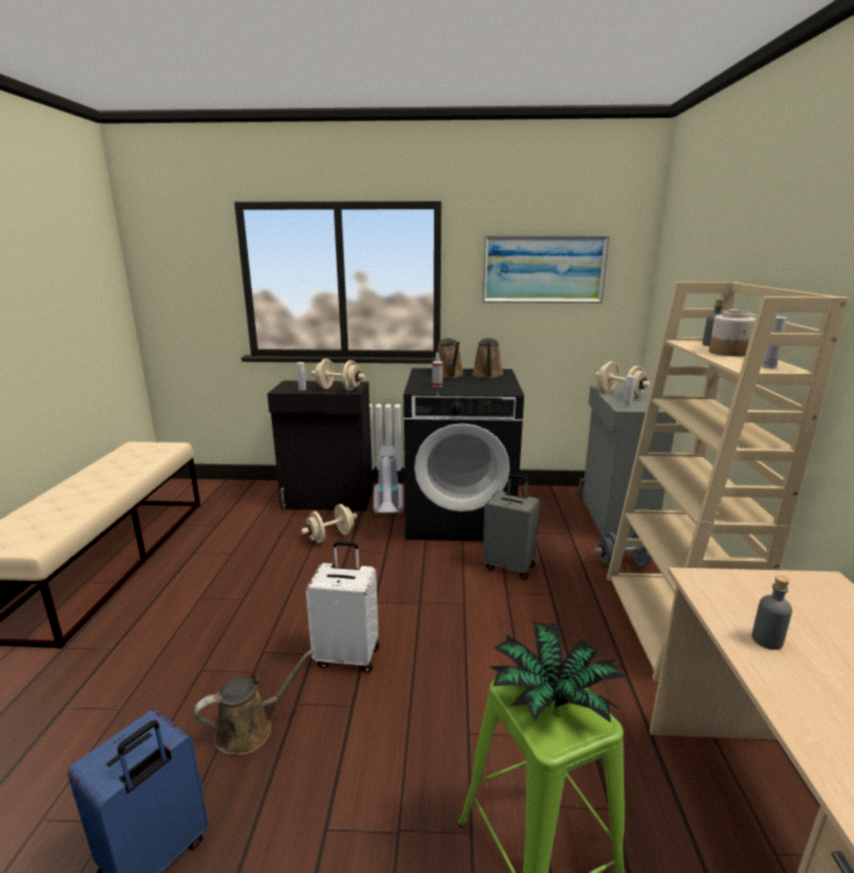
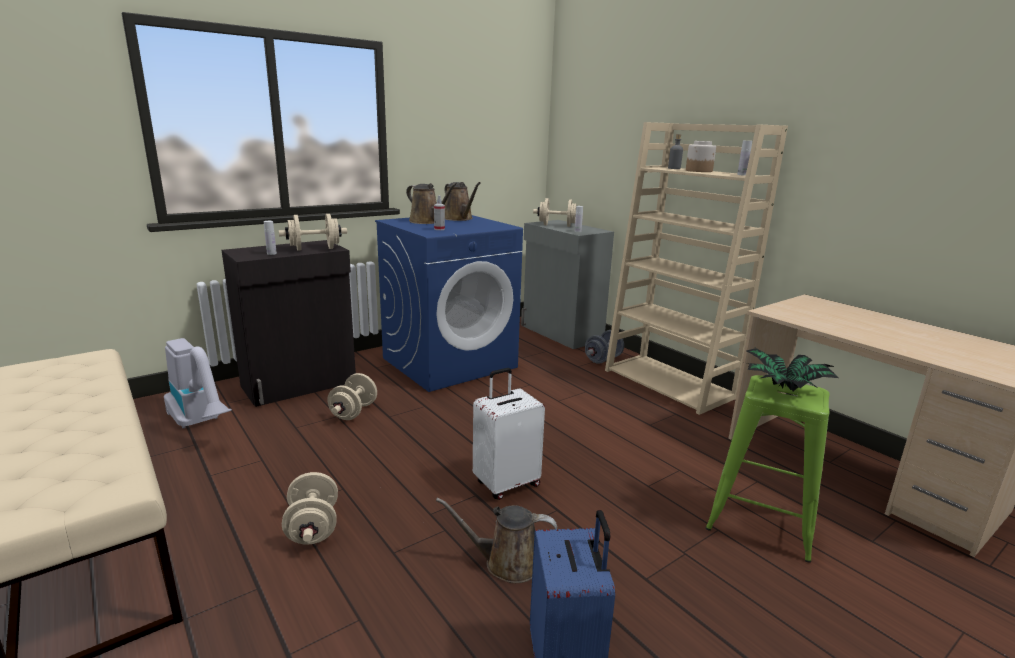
camera: 40 degrees left, 0 degrees up
(189, 621) = (313, 528): none -> beige dumbbell
(250, 729) = (506, 563): brown watering can -> brown watering can turned 105 degrees counterclockwise
(389, 514) = (383, 378): vacuum cleaner -> vacuum cleaner (201, 423)
(460, 516) = (450, 362): black washing machine -> blue washing machine
(509, 566) = (536, 384): grey suitcase -> none
(543, 269) = (473, 117): picture -> none
(766, 640) = (834, 325): grey bottle -> none

